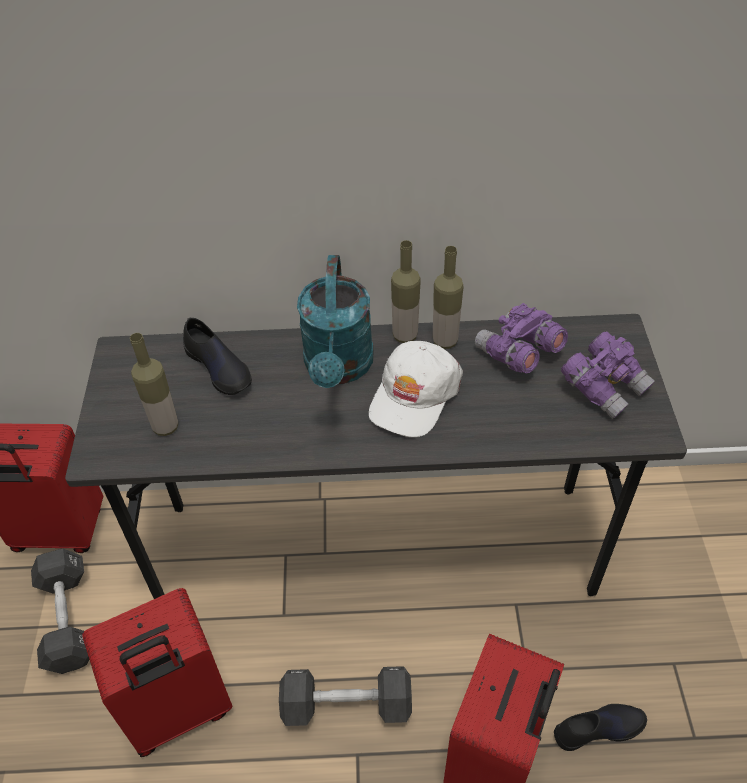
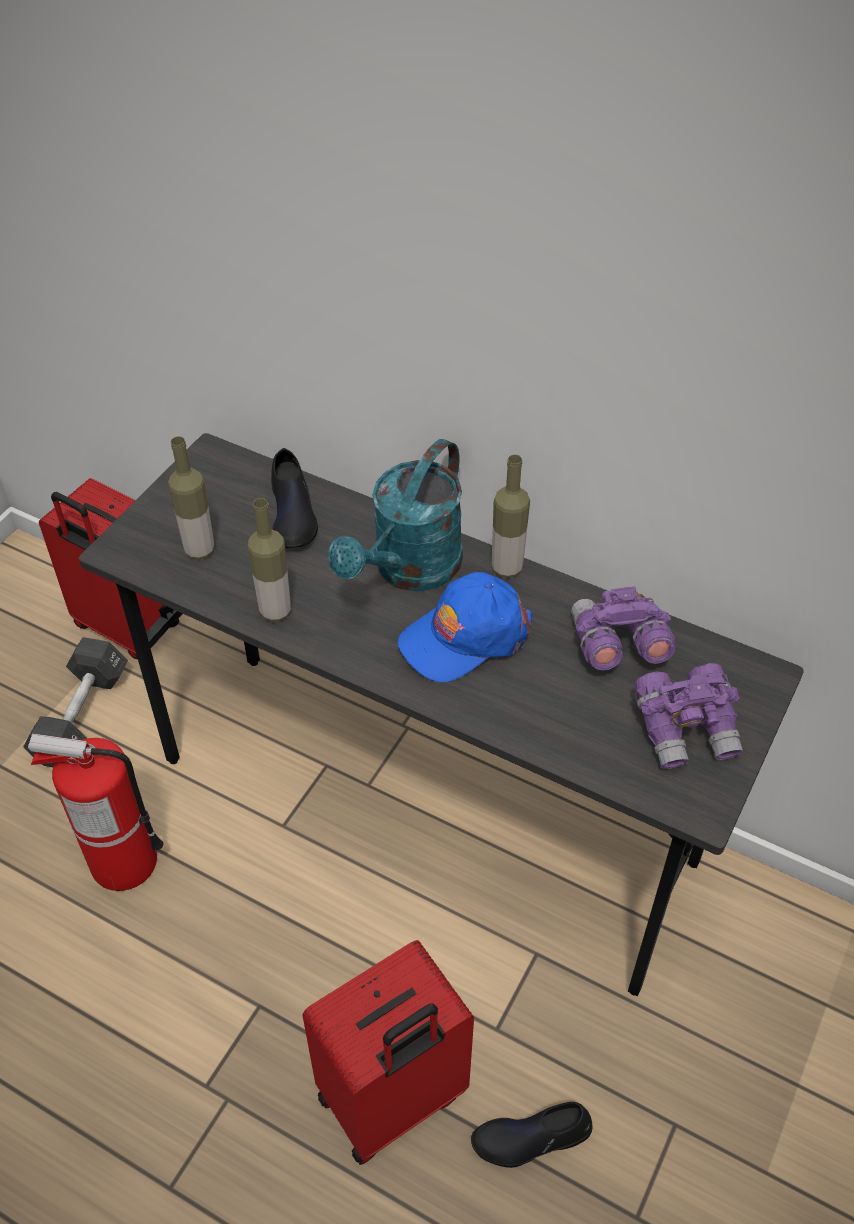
camera: 30 degrees right, 0 degrees up
(178, 711) = (122, 862): red suitcase -> fire extinguisher
(347, 704) = (283, 950): black dumbbell -> none
(414, 395) = (464, 636): white cap -> blue cap
(445, 341) = (545, 594): bottle -> bottle (275, 611)
(598, 728) = (531, 1138): black shoe -> black shoe turned 150 degrees clockwise

